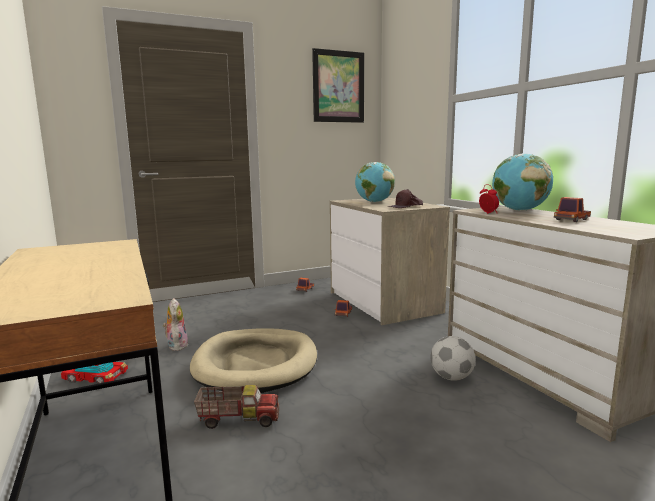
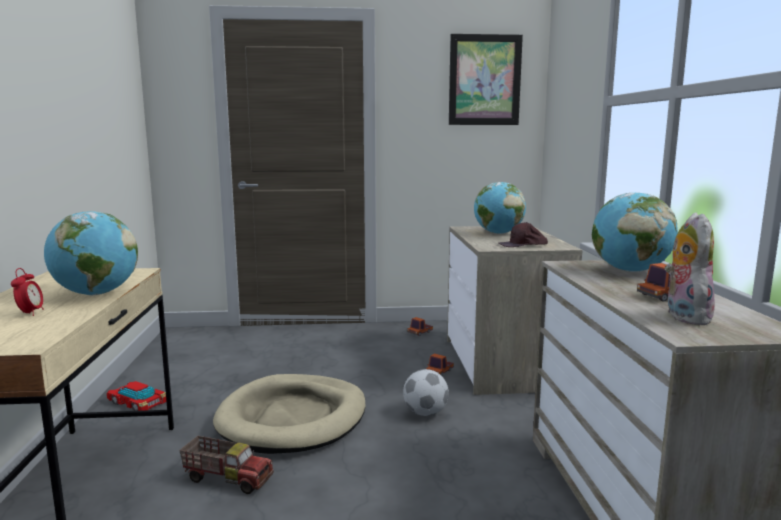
camera: 20 degrees right, 0 degrees up
(112, 260) = (96, 294): none -> globe
(176, 345) = (233, 381): plush toy -> plush toy (683, 316)
(451, 377) = (503, 482): football -> football (425, 413)
(488, 213) = (574, 272): alarm clock -> alarm clock (30, 313)

